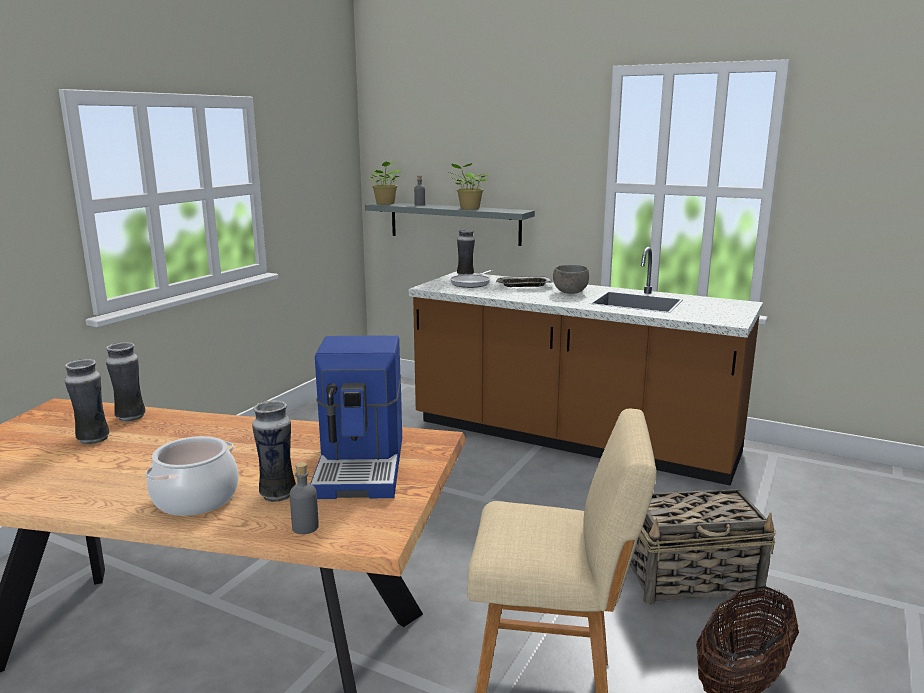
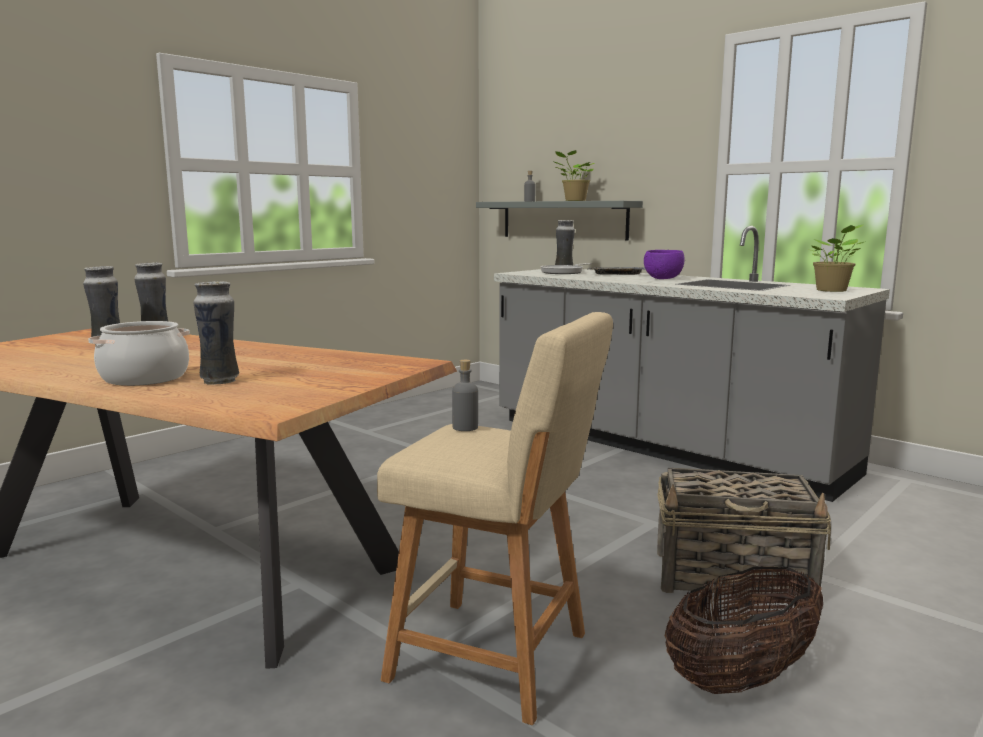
camera: 15 degrees right, 5 degrees down
(305, 527) = (217, 399): grey bottle -> grey bottle (465, 427)
(362, 465) = (323, 372): coffee machine -> none
(385, 203) = (497, 201): potted plant -> potted plant (832, 290)
(569, 292) = (662, 278): grey bowl -> purple bowl
(571, 439) = (661, 447): brown counter -> grey counter

